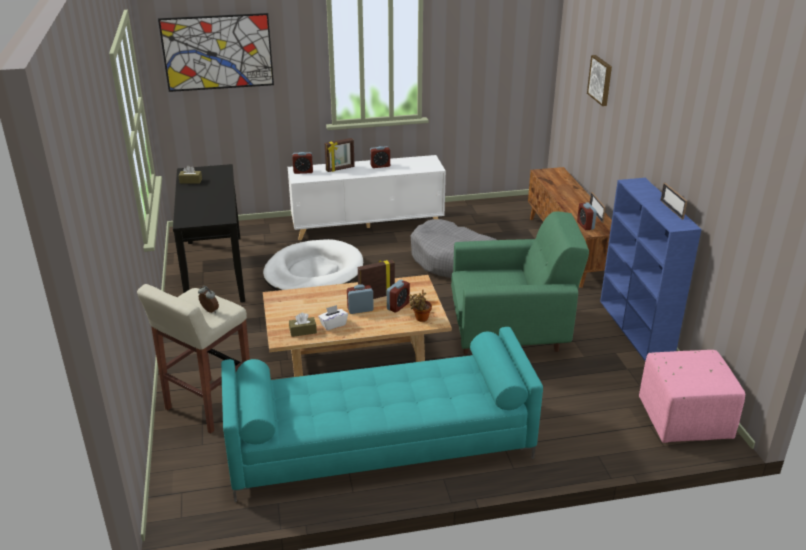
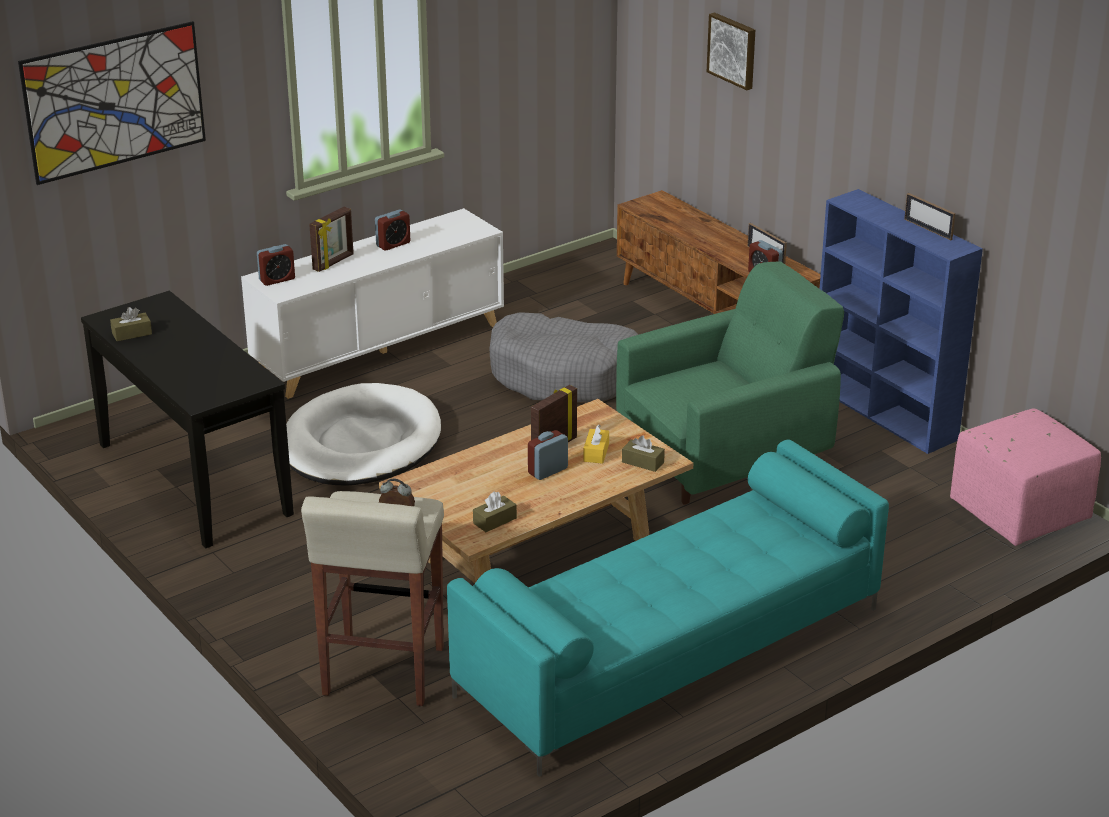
camera: 25 degrees left, 0 degrees up
(333, 324) = (529, 501): white tissue box -> none
(398, 306) = (596, 453): alarm clock -> yellow tissue box
(420, 319) = (643, 462): potted plant -> brown tissue box

